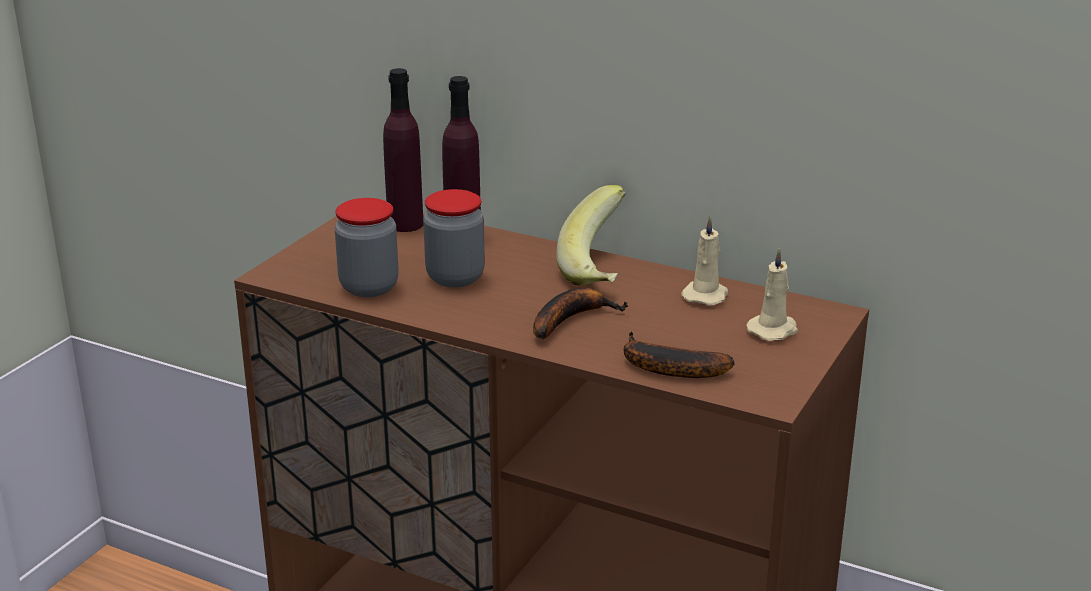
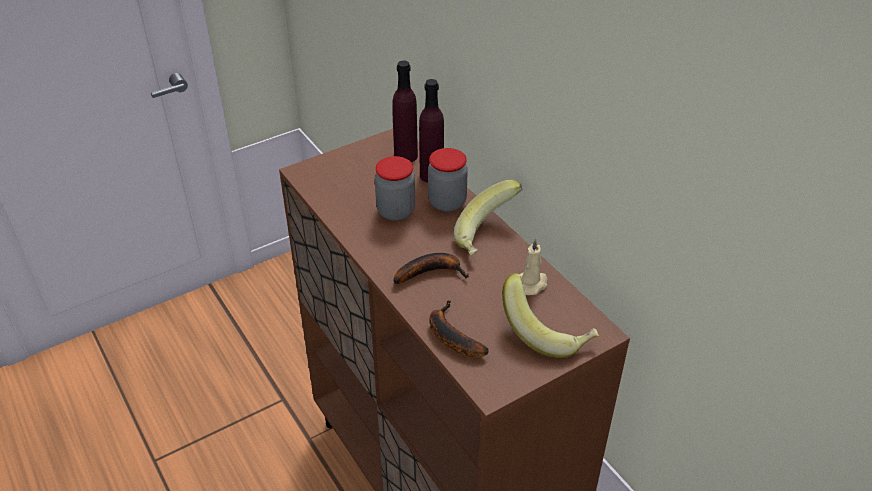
camera: 30 degrees right, 15 degrees up
(369, 287) = (342, 201): jar -> jar (447, 202)
(774, 330) = (547, 332): beige candle -> banana

